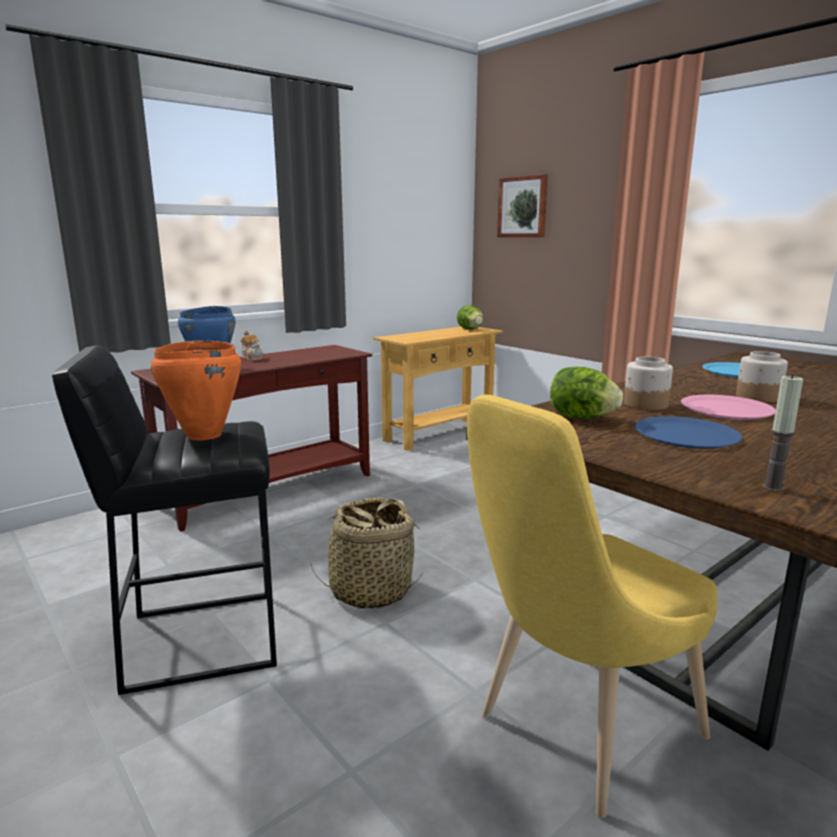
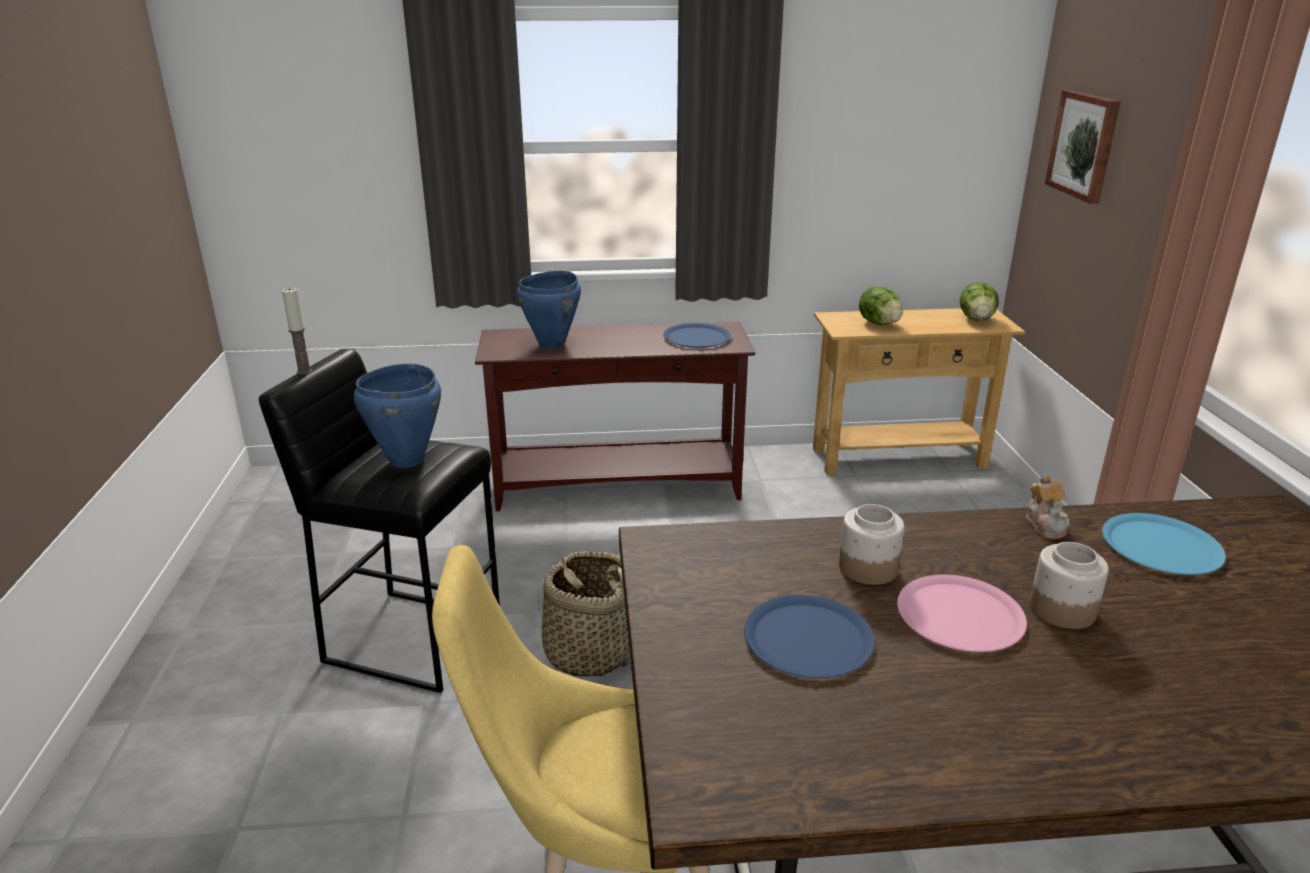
camera: 35 degrees right, 10 degrees up
(203, 435) = (405, 460): orange cooking pot -> blue cooking pot
(252, 358) = (615, 332): teapot -> teapot (1045, 525)
(319, 353) = (697, 337): none -> blue plate
(581, 417) = (746, 563): lettuce -> lettuce (879, 324)
(772, 487) = (731, 754): candle -> candle (304, 371)

